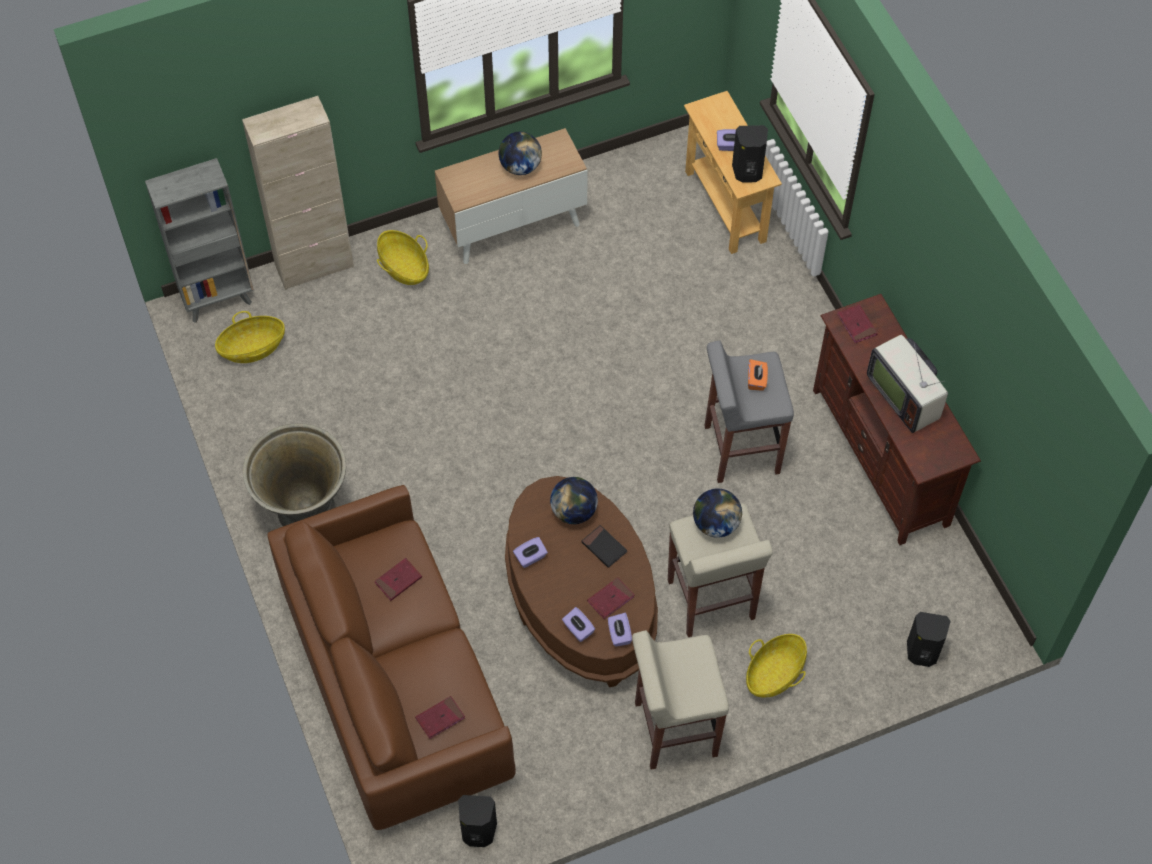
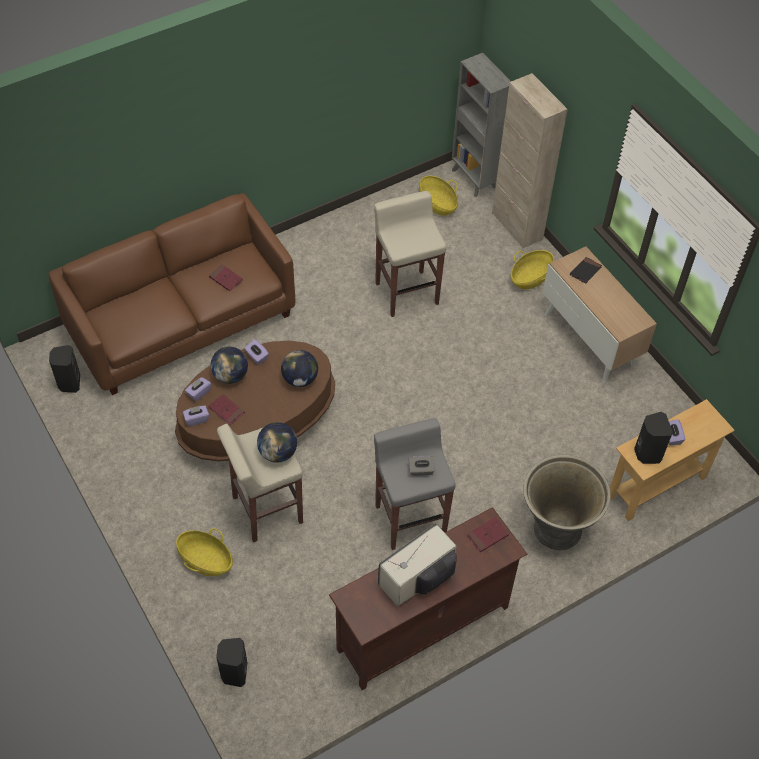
camera: 80 degrees right, 5 degrees down
(305, 511) = (309, 252): grey planter -> grey planter (556, 528)
(440, 718) = (119, 316): red book -> none
(520, 166) = (606, 298): globe -> globe (230, 375)
(604, 547) = (271, 401): black book -> black book (585, 271)
(674, 729) = (153, 495): beige stool -> beige stool (406, 292)
(756, 380) = (421, 470): orange tissue box -> grey tissue box

